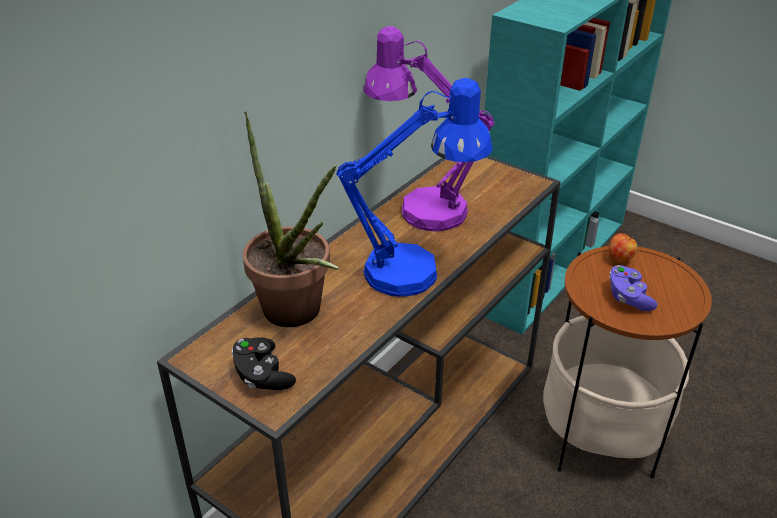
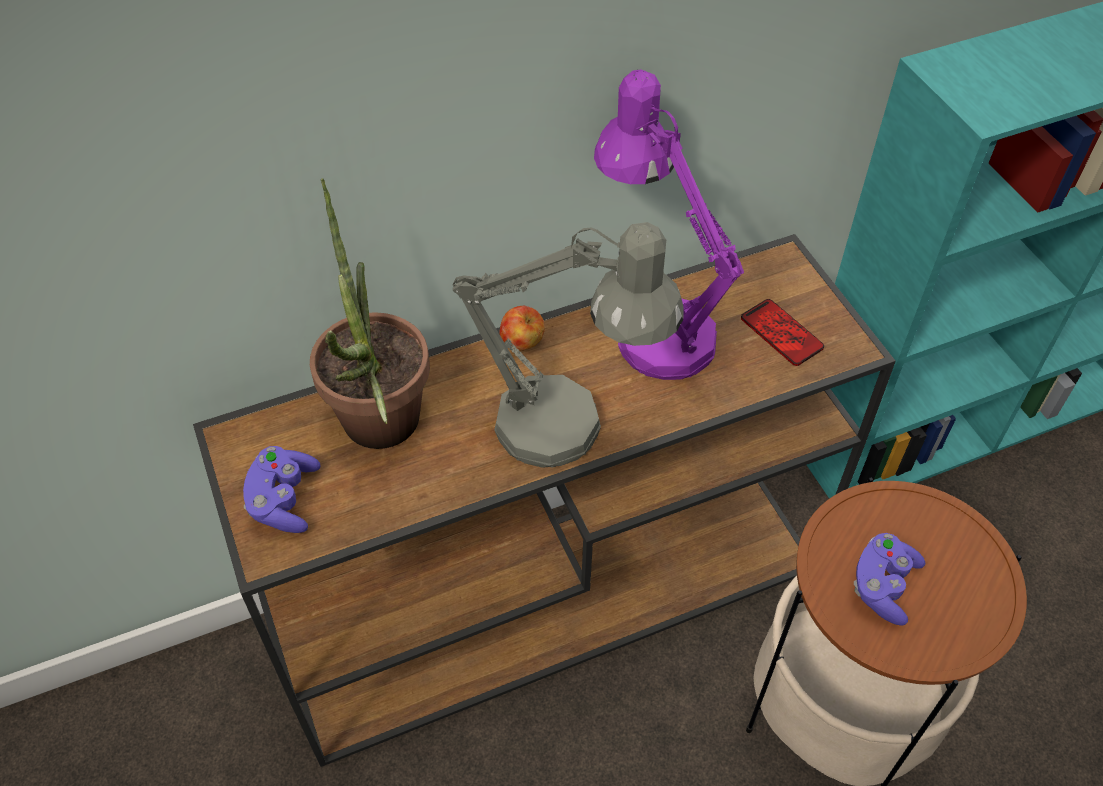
camera: 30 degrees right, 15 degrees up
(262, 375) = (284, 500): black game controller -> purple game controller
(417, 271) = (570, 430): blue table lamp -> grey table lamp
(492, 188) = (781, 333): none -> phone
(620, 258) = (924, 516): apple -> apple (522, 343)

